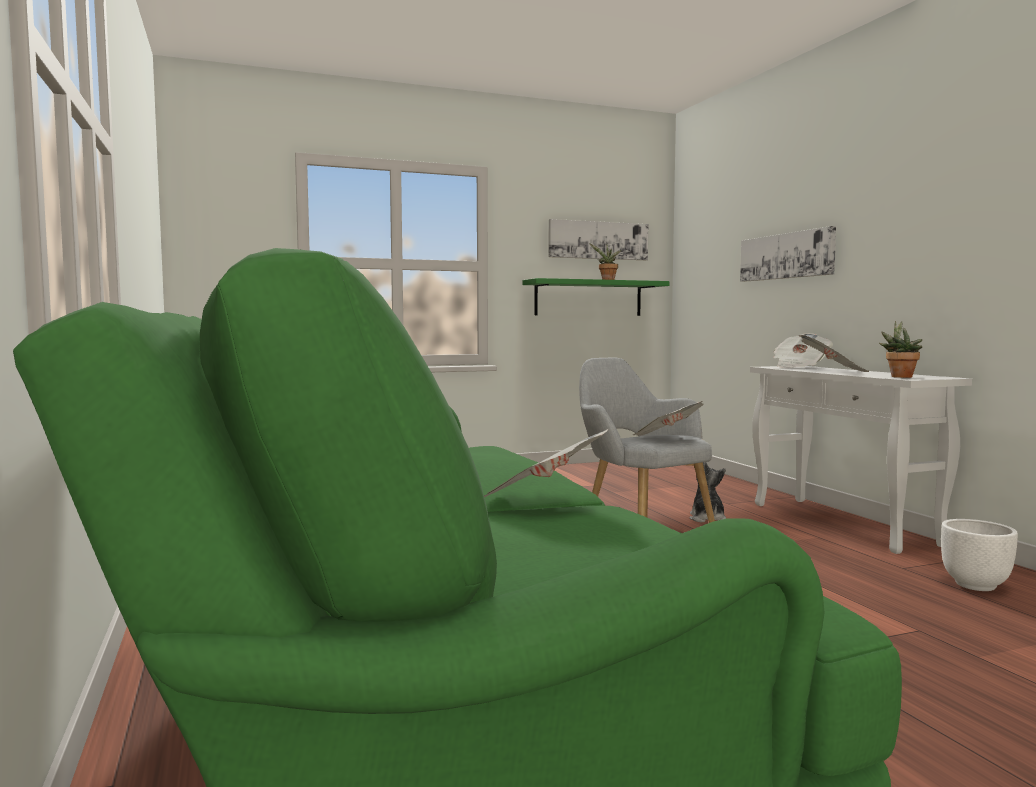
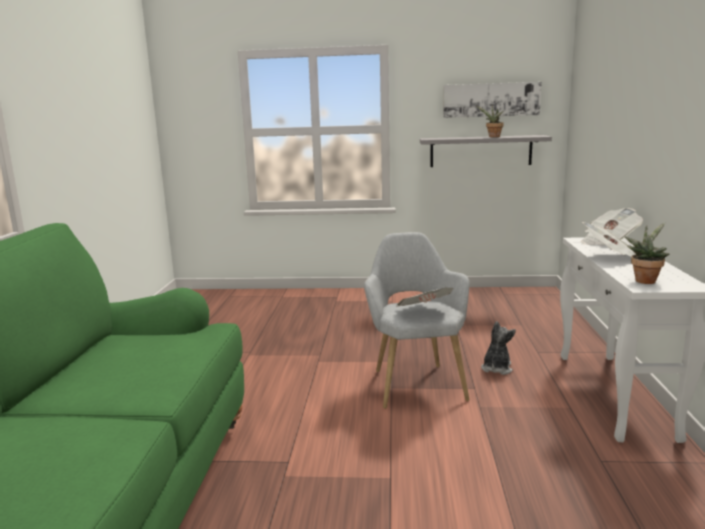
camera: 25 degrees right, 10 degrees up
(540, 502) = (105, 417): newspaper -> none
(588, 298) = (480, 151): green shelf -> grey shelf
(786, 256) = (625, 128): picture -> none
(976, 585) = (646, 499): white planter -> none

